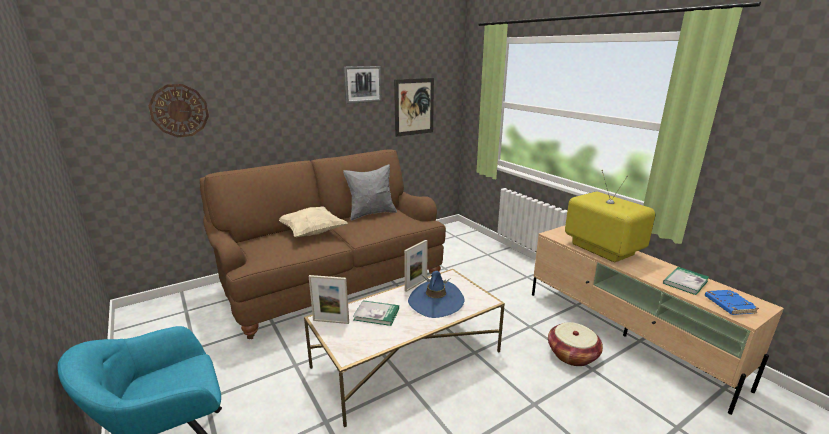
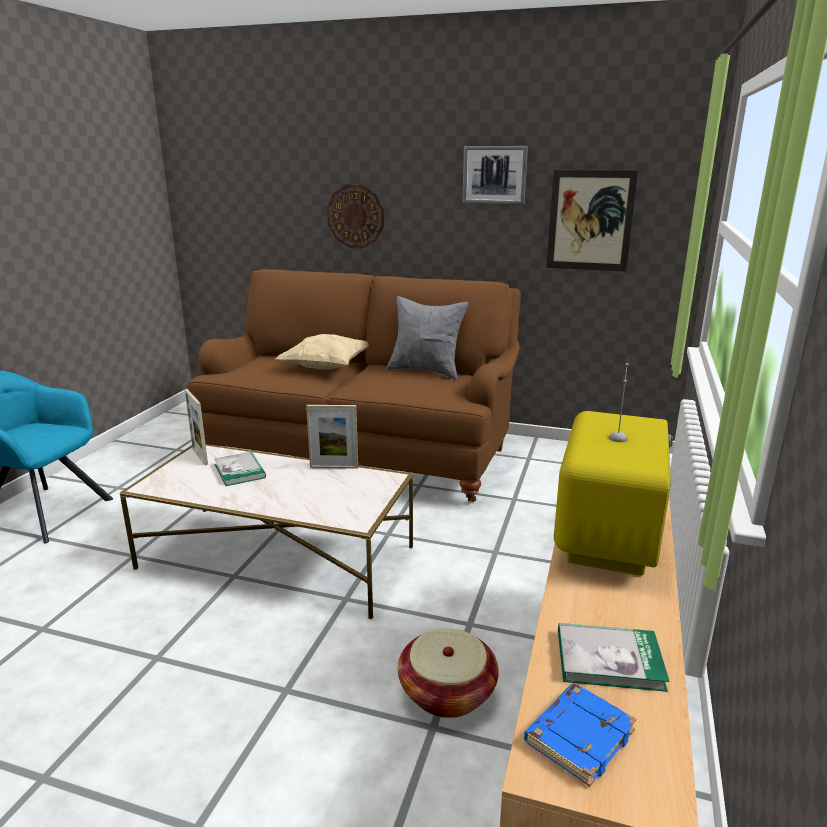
camera: 50 degrees right, 0 degrees up
(179, 110) = (262, 194): wall clock -> wall clock (356, 216)
(436, 301) = (310, 491): blue hat -> none

